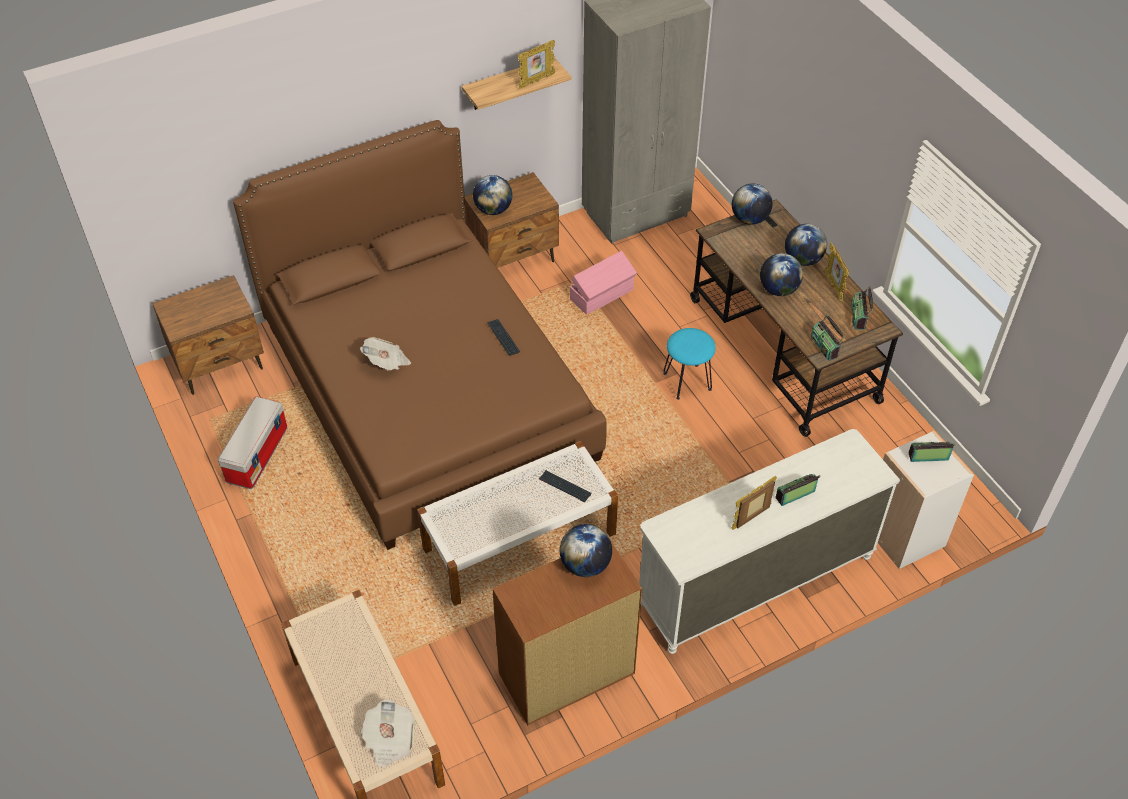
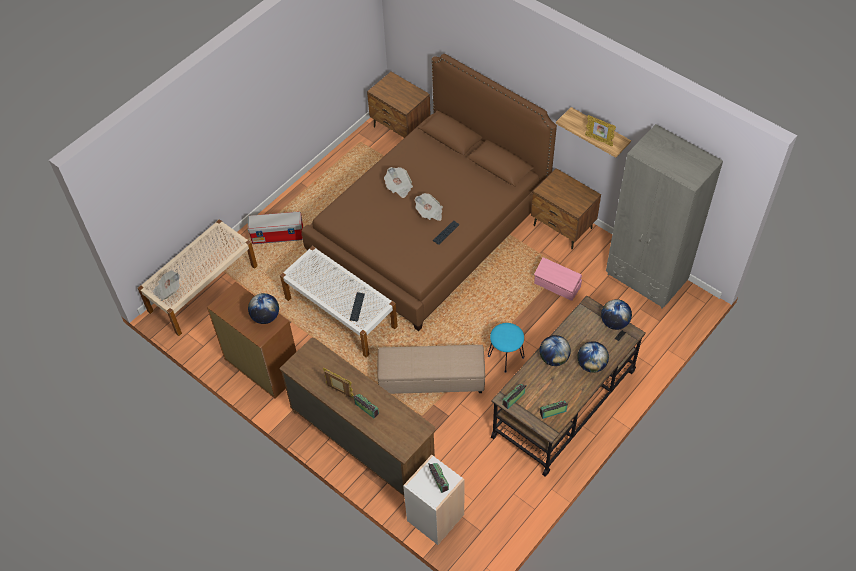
camera: 70 degrees right, 5 degrees up
(257, 454) = (347, 172): storage box -> storage box (278, 235)
(456, 344) = (429, 212): none -> newspaper
(493, 210) = (552, 187): globe -> none
(688, 471) = (431, 380): none -> beige ottoman
(754, 581) = (362, 440): white dresser -> brown dresser
(833, 287) = (574, 390): picture frame -> none

